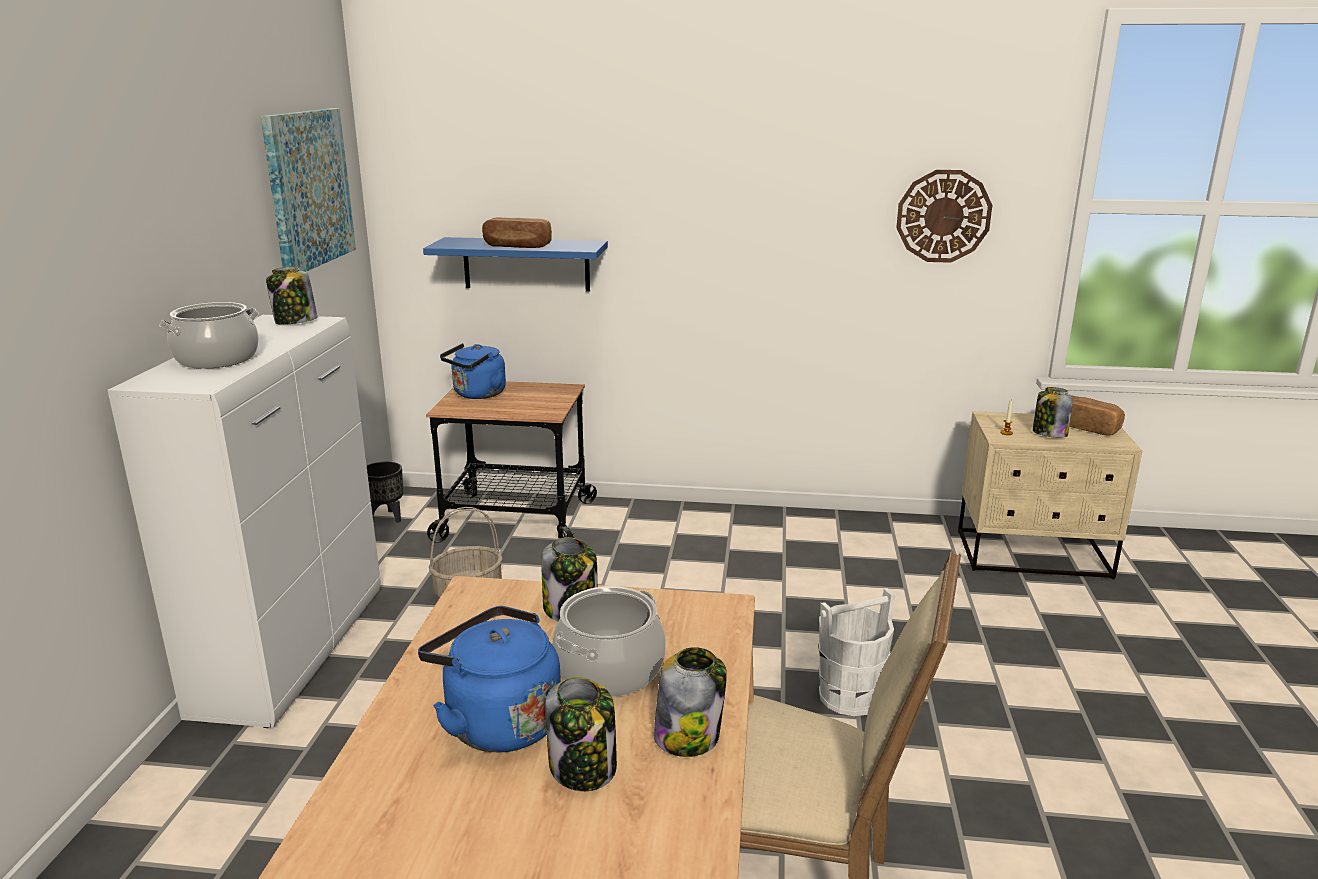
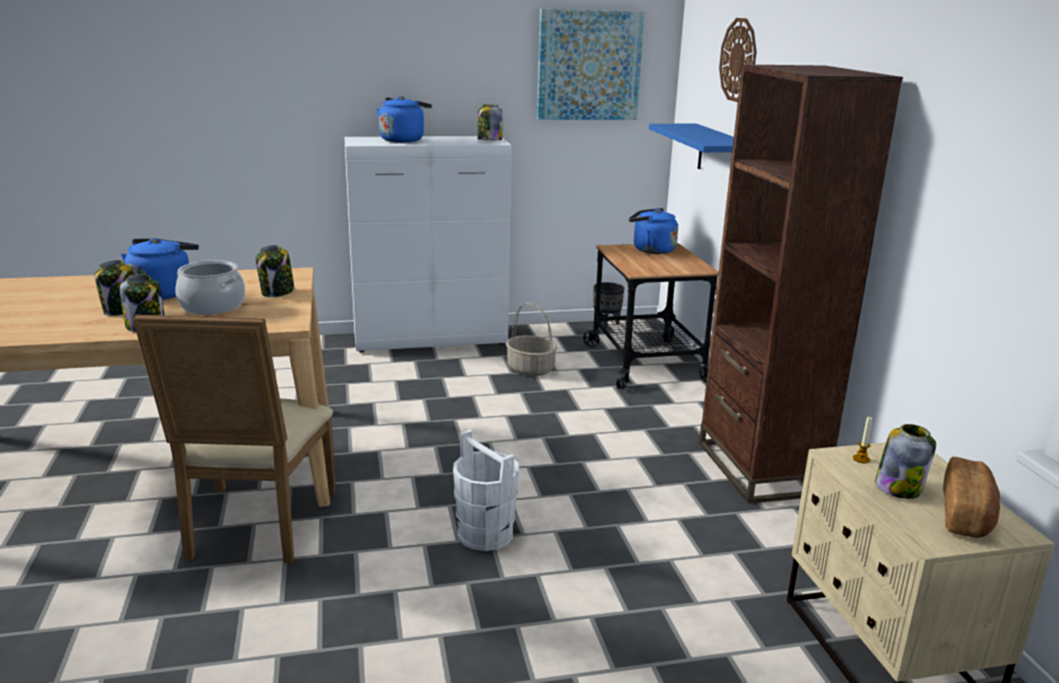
camera: 70 degrees right, 0 degrees up
(217, 359) = (403, 140): cooking pot -> blue kettle
(517, 246) = (689, 133): bread -> none
(771, 525) = (759, 468): none -> brown bookcase
(943, 216) = (974, 176): wall clock -> wall clock (738, 60)

